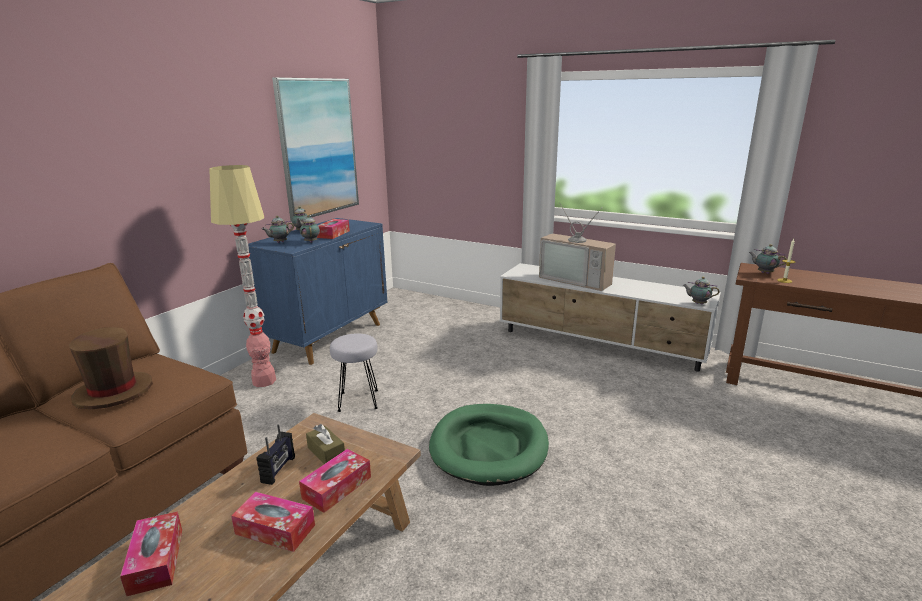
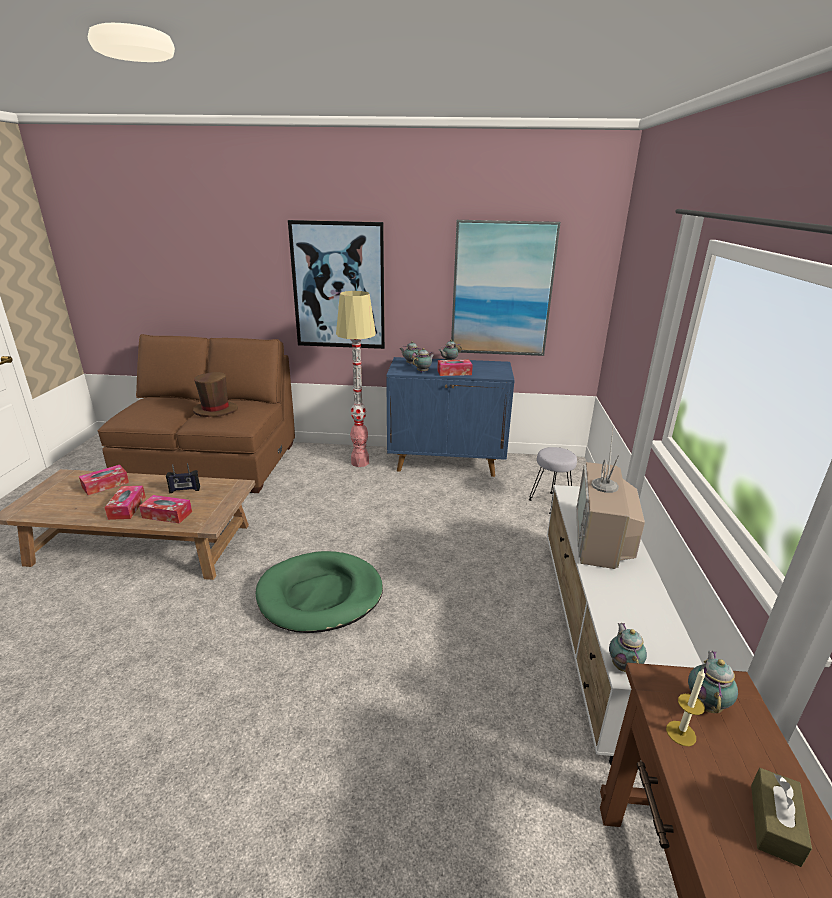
camera: 65 degrees right, 5 degrees up
(163, 170) = (338, 286): none -> picture
(326, 452) = (205, 499): brown tissue box -> brown tissue box (774, 823)
(358, 401) = (356, 509): grey stool -> grey stool (550, 503)

